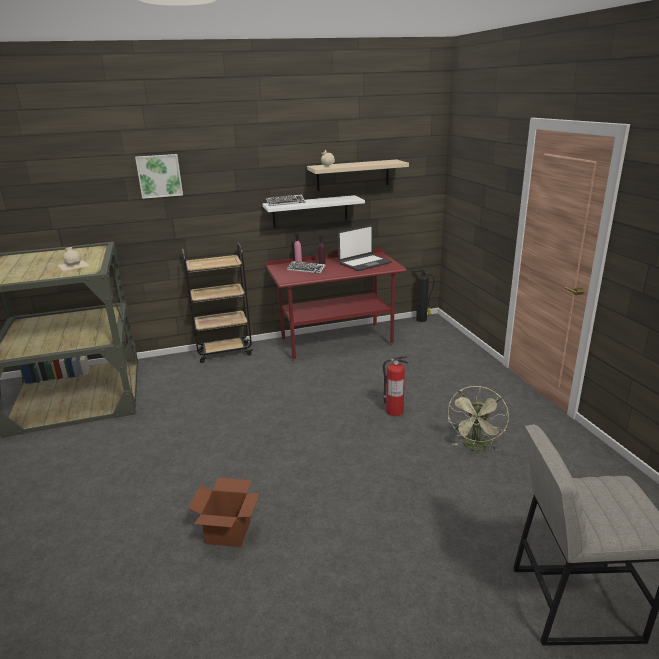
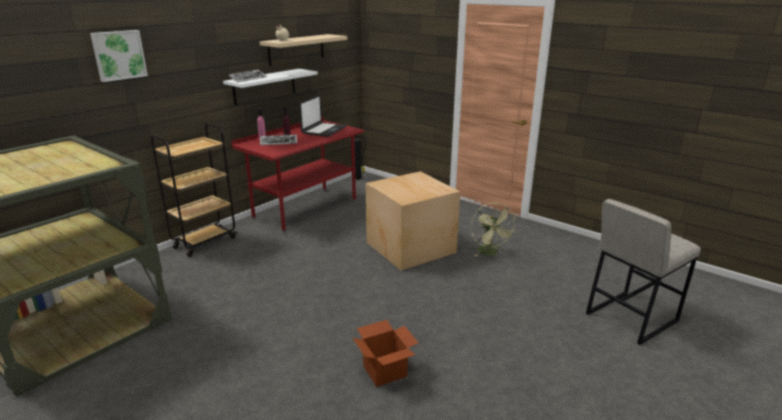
camera: 35 degrees left, 0 degrees up
(73, 265) = (70, 162): beige bottle -> none
(394, 411) = (411, 246): fire extinguisher -> cardboard box

